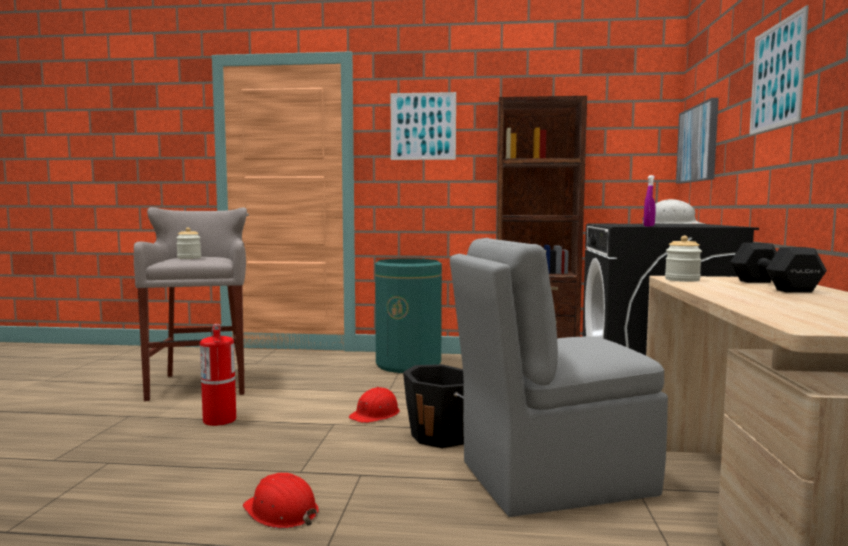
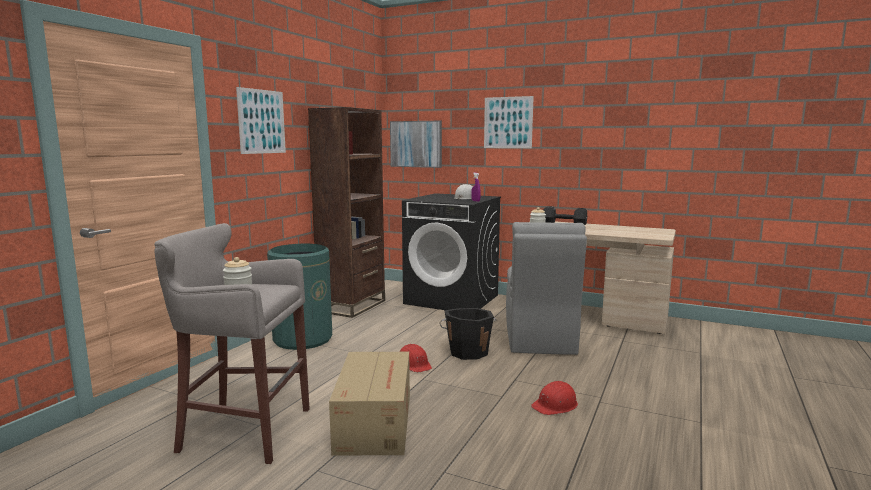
camera: 70 degrees left, 5 degrees up
(219, 420) = (375, 421): fire extinguisher -> cardboard box

